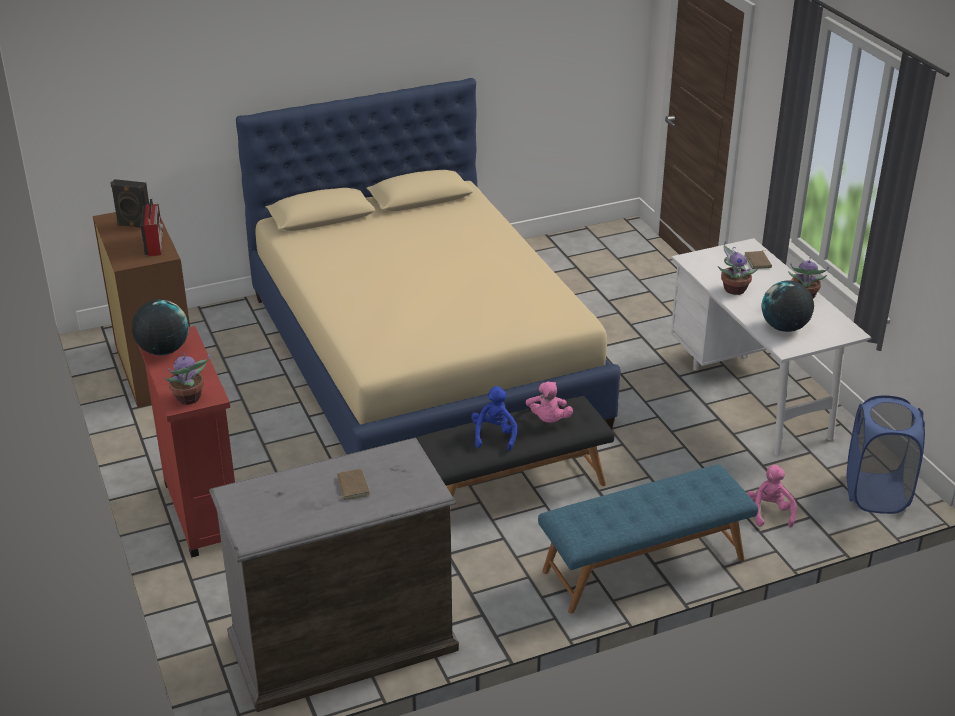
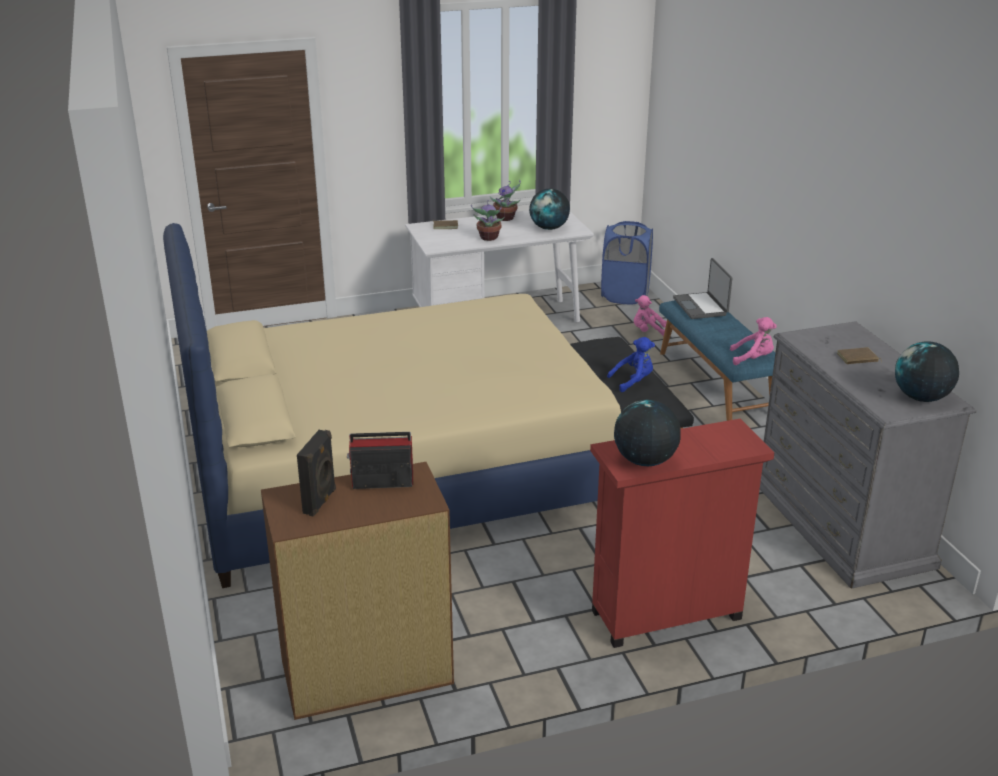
camera: 85 degrees left, 5 degrees down
(189, 398) = (739, 441): potted plant -> none
(260, 519) = (921, 398): none -> globe
(494, 435) = (633, 381): blue plush toy -> blue plush toy turned 150 degrees clockwise
(548, 420) = (610, 357): pink plush toy -> pink plush toy (753, 358)
(706, 491) = (701, 306): none -> laptop

